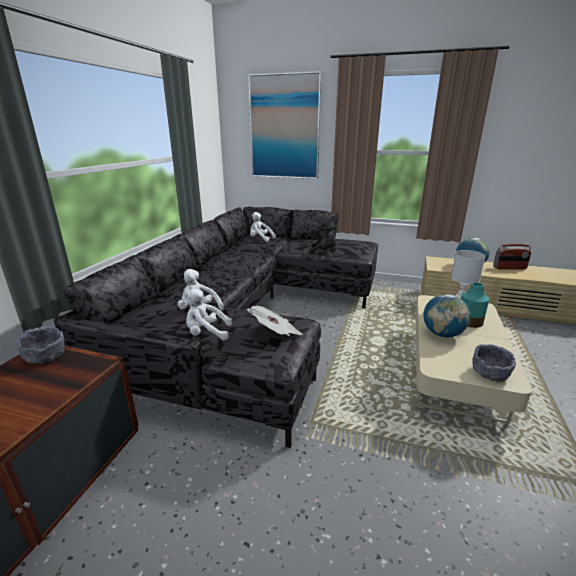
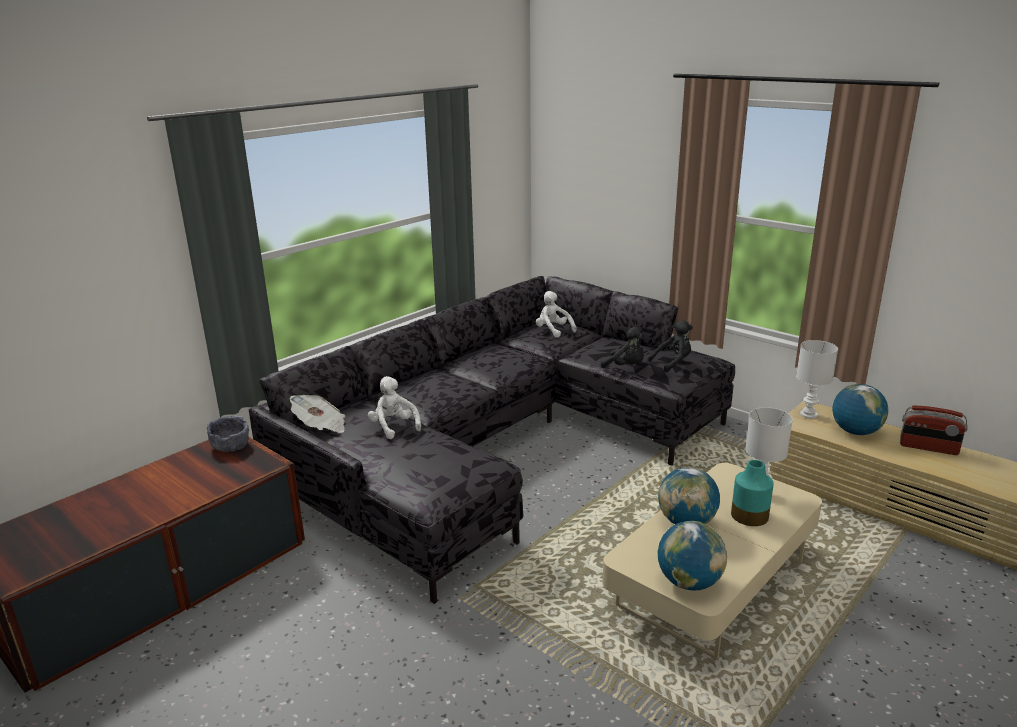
camera: 25 degrees right, 0 degrees up
(206, 333) = (382, 455): white plush toy -> none
(275, 333) = (450, 471): newspaper -> newspaper (321, 426)
(284, 128) = (614, 166): picture -> none
(349, 245) = (673, 363): none -> black plush toy
(437, 262) = (808, 415): none -> white table lamp
(490, 373) = (689, 582): grey bowl -> globe

